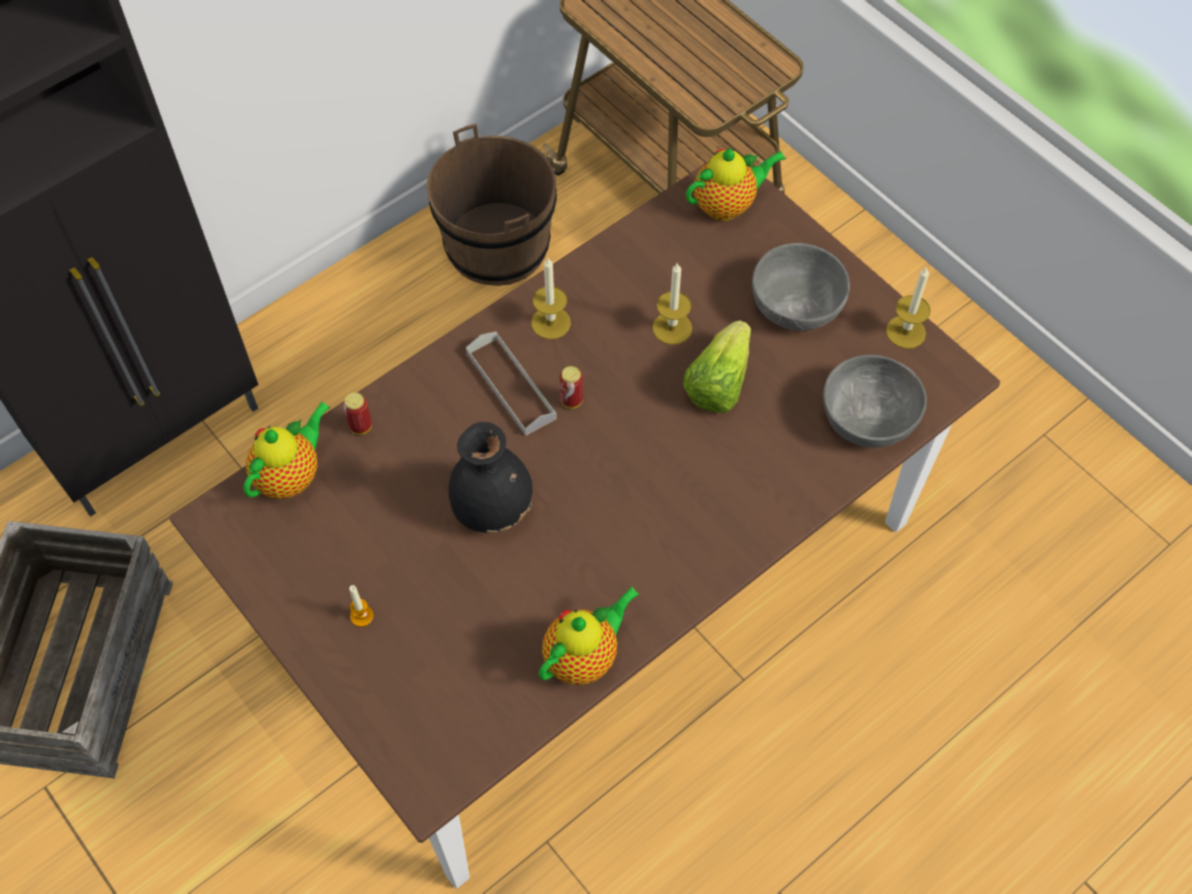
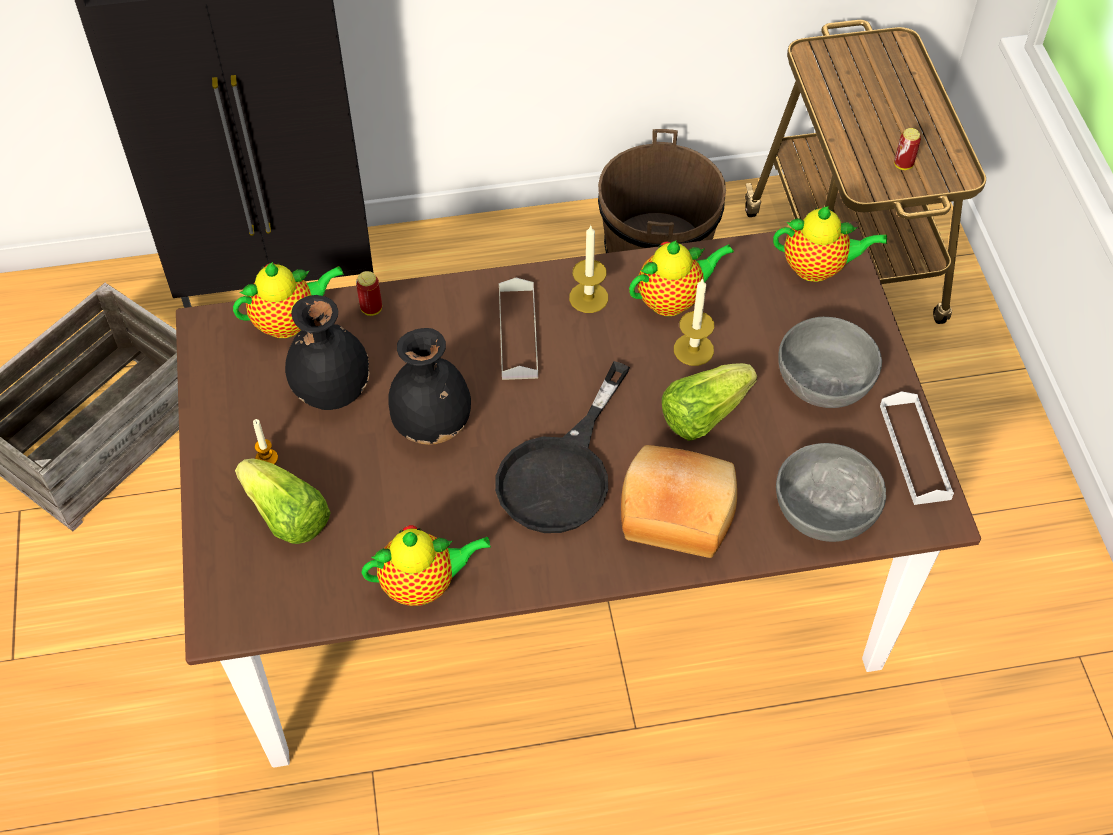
camera: 30 degrees right, 5 degrees down
(377, 521) = (331, 389): none -> black vase
(418, 660) = (286, 516): none -> lettuce
(571, 400) = (561, 369): can -> can (903, 165)
(625, 290) = (673, 300): none -> teapot
(634, 493) = (562, 472): none -> black frying pan
(752, 478) = (677, 510): none -> bread
(905, 332) = (914, 451): candle -> white tray

